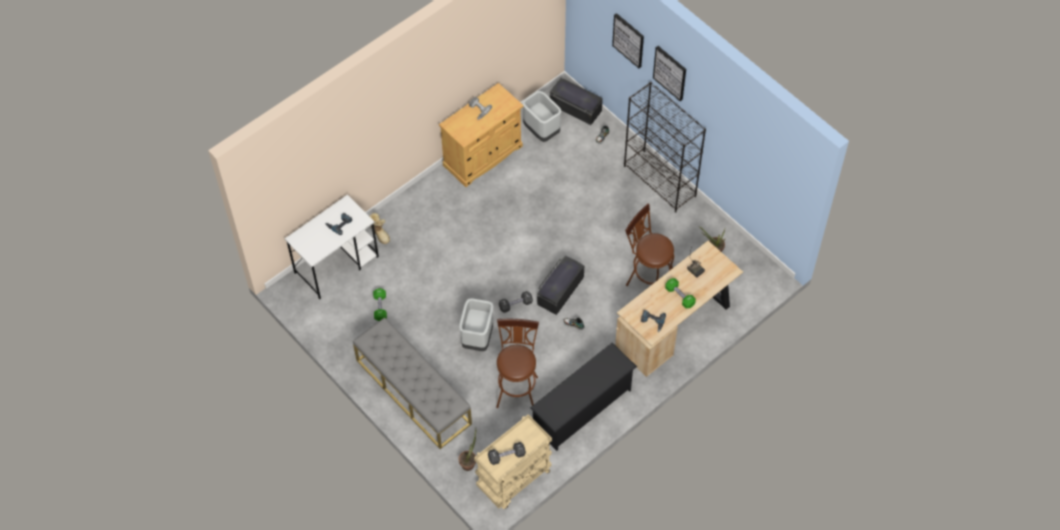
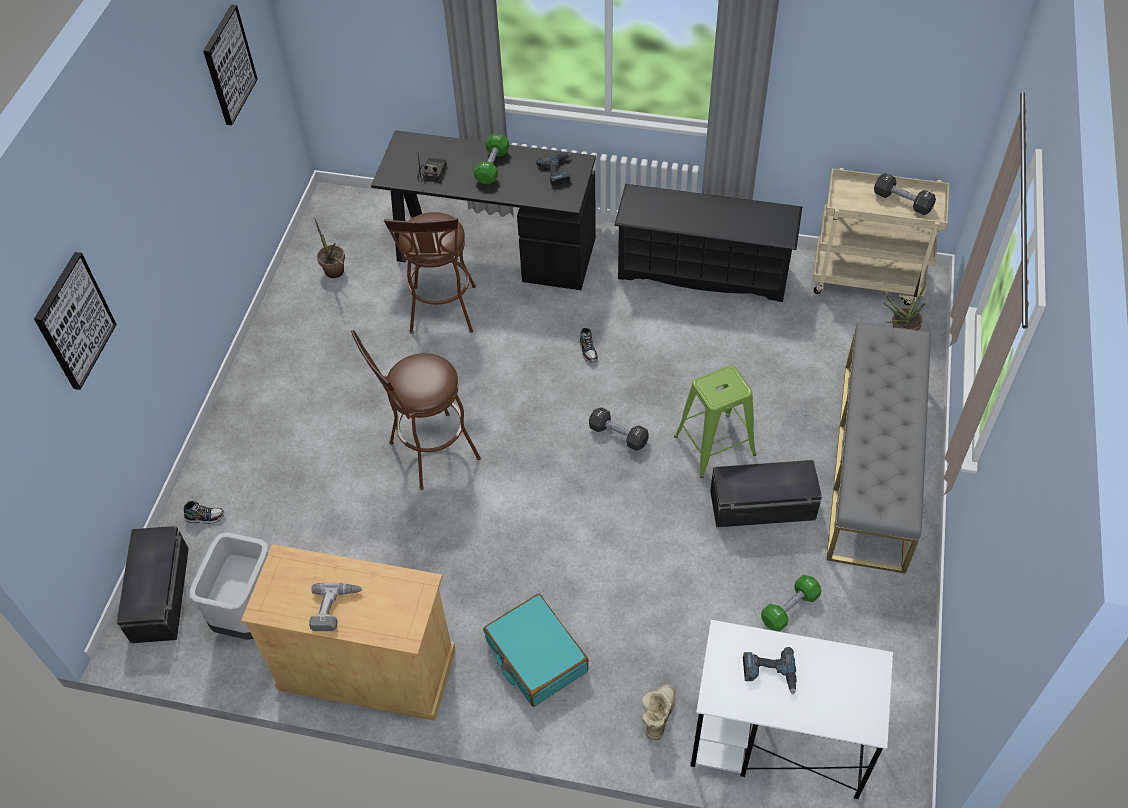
camera: 125 degrees left, 5 degrees down
(439, 210) = (536, 656): none -> turquoise suitcase
(477, 338) = (715, 445): grey trash can -> green stool
(517, 388) = (743, 352): brown stool -> brown stool (427, 454)
(560, 290) = (546, 399): black storage box -> black storage box (762, 506)
(660, 181) = (249, 393): black bookcase -> none
(670, 72) = (126, 222): picture -> picture (228, 65)
(675, 326) = (492, 249): beige desk -> black desk

